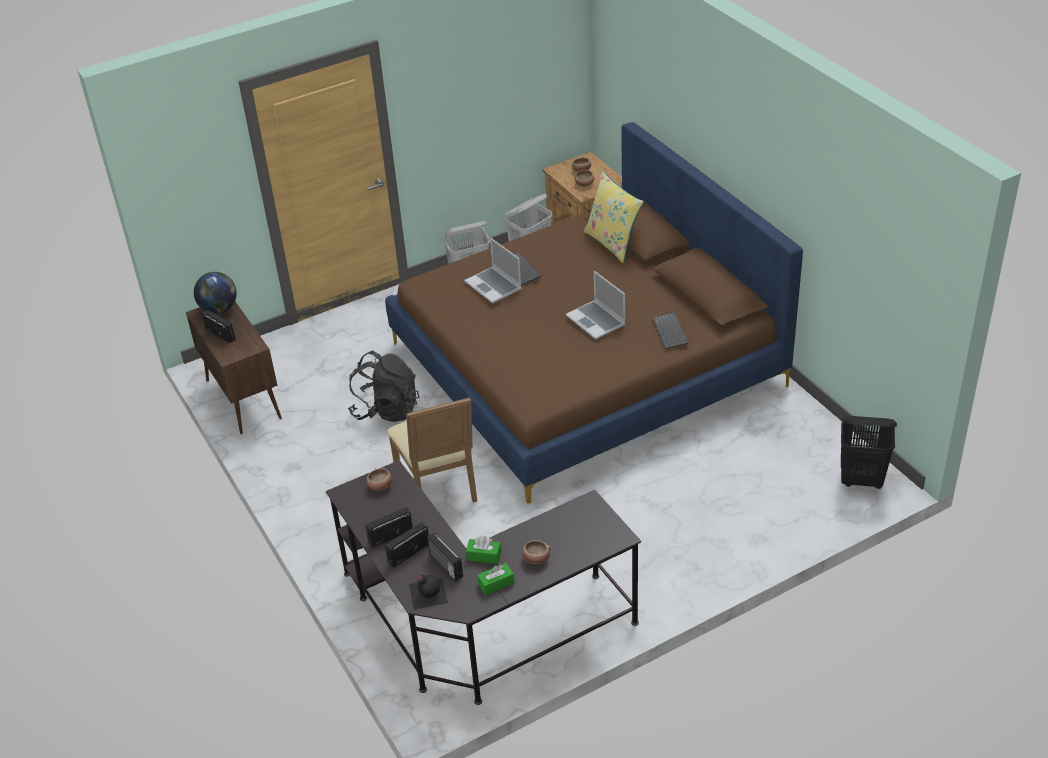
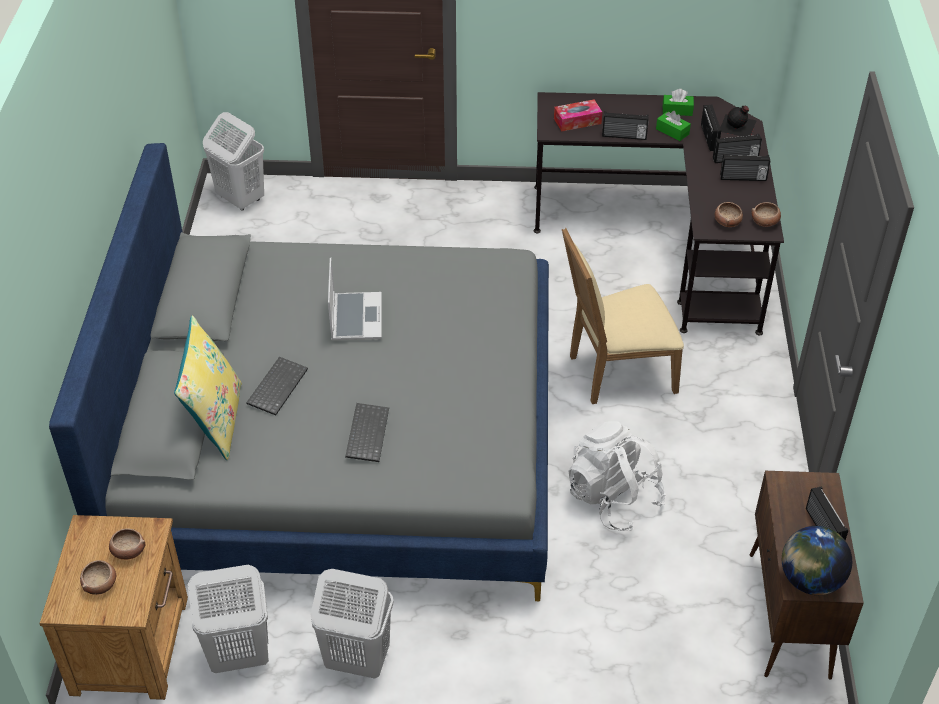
camera: 150 degrees left, 5 degrees up
(386, 410) = (613, 498): black backpack -> white backpack
(440, 488) = (615, 372): beige chair -> beige chair turned 120 degrees counterclockwise
(494, 286) = (422, 422): laptop -> none
(523, 529) = (624, 136): none -> radio
(536, 559) = (632, 113): bowl -> bowl (765, 222)
(577, 525) = (577, 121): none -> tissue box
(585, 364) = (342, 438): brown bed -> grey bed
(671, 332) = (297, 268): keyboard -> keyboard (277, 386)
(861, 480) = (240, 199): black laundry basket -> white laundry basket

